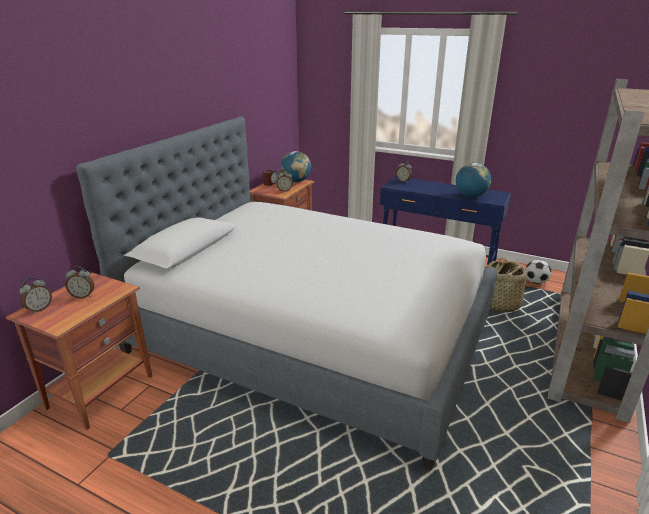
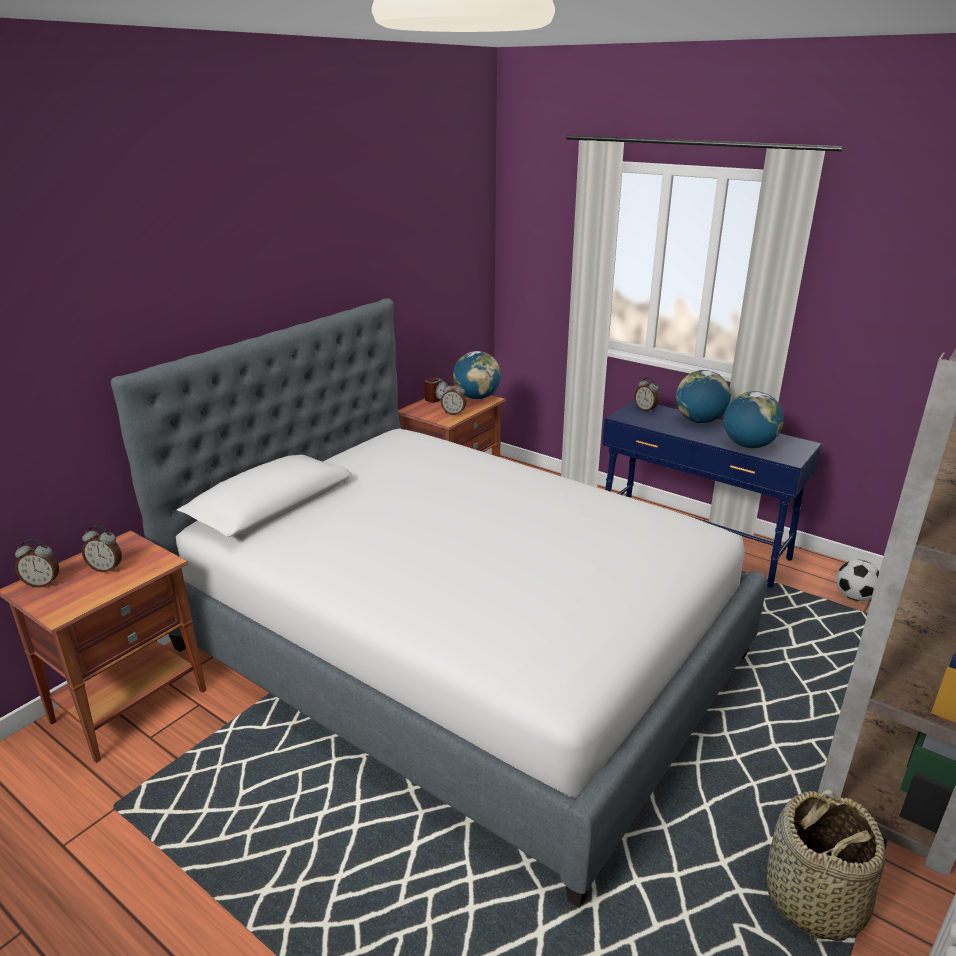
camera: 10 degrees right, 0 degrees up
(39, 309) = (42, 583): alarm clock -> alarm clock turned 45 degrees clockwise
(437, 185) = (699, 421): none -> globe
(500, 304) = (780, 631): basket -> basket (813, 899)

